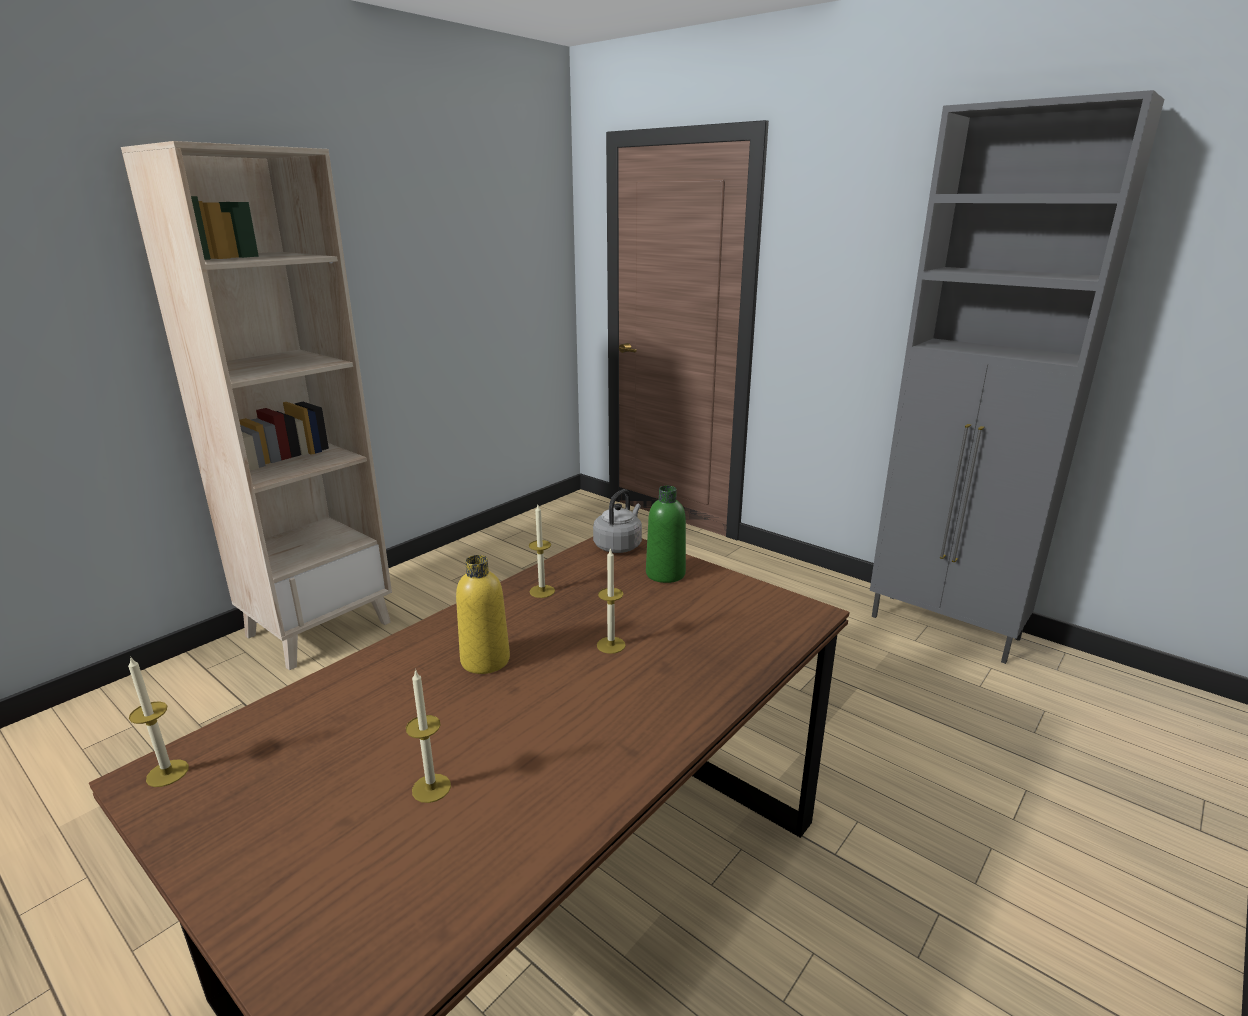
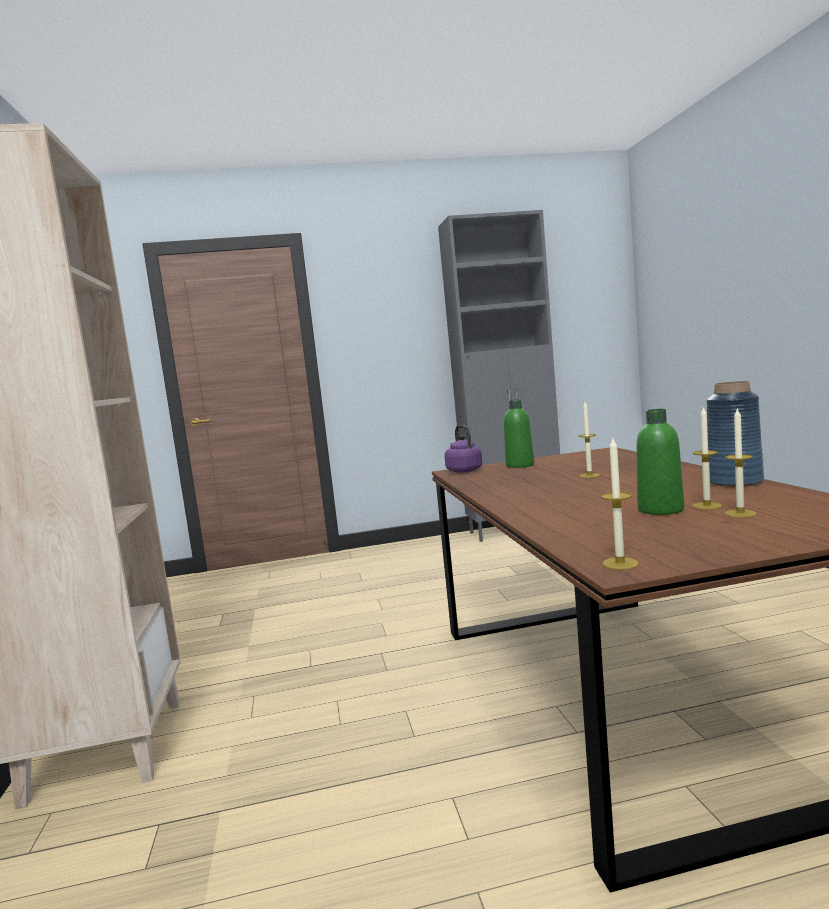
camera: 50 degrees left, 15 degrees down
(407, 751) = (660, 510): none -> green bottle
(485, 660) = (569, 495): yellow bottle -> none
(542, 591) = (496, 484): candle -> candle (740, 513)
(597, 788) = (735, 482): none -> blue vase
(619, 545) = (463, 470): grey kettle -> purple kettle

